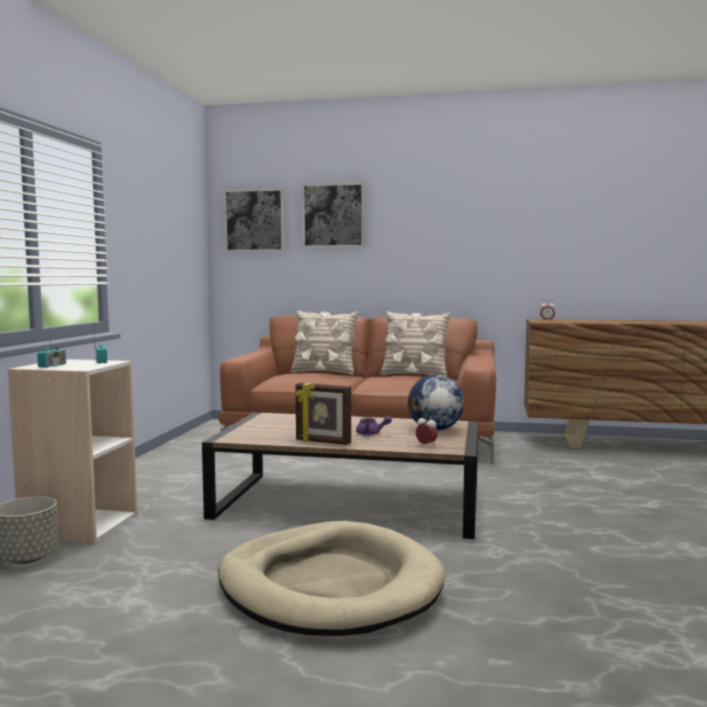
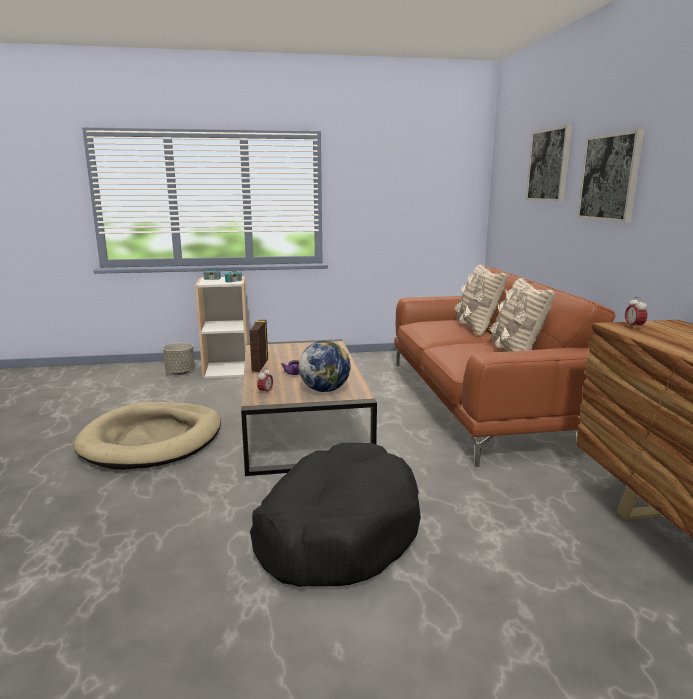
camera: 70 degrees right, 10 degrees up
(255, 220) = (509, 171): picture -> picture (610, 177)
(591, 515) = (337, 531): none -> black dog bed

